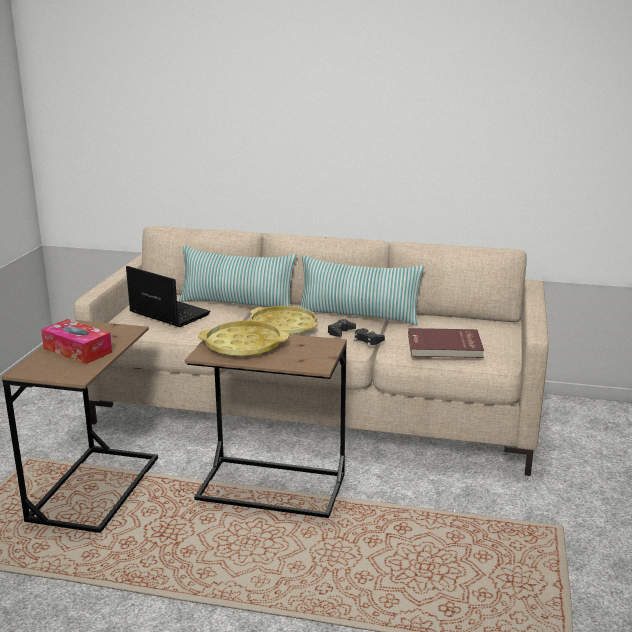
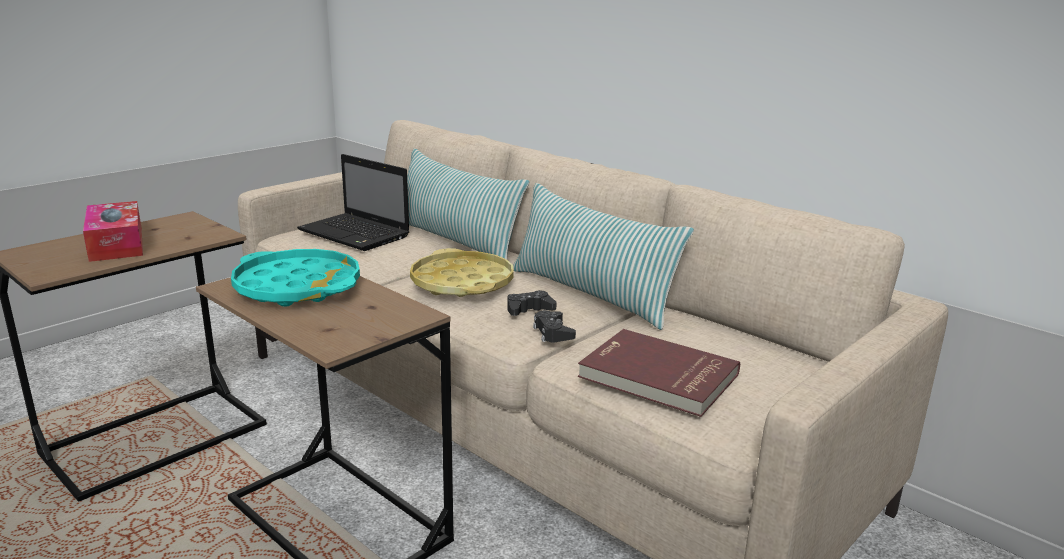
camera: 30 degrees right, 0 degrees up
(167, 313) = (356, 234): laptop -> laptop turned 150 degrees clockwise
(243, 345) = (298, 287): yellow tray -> turquoise tray

